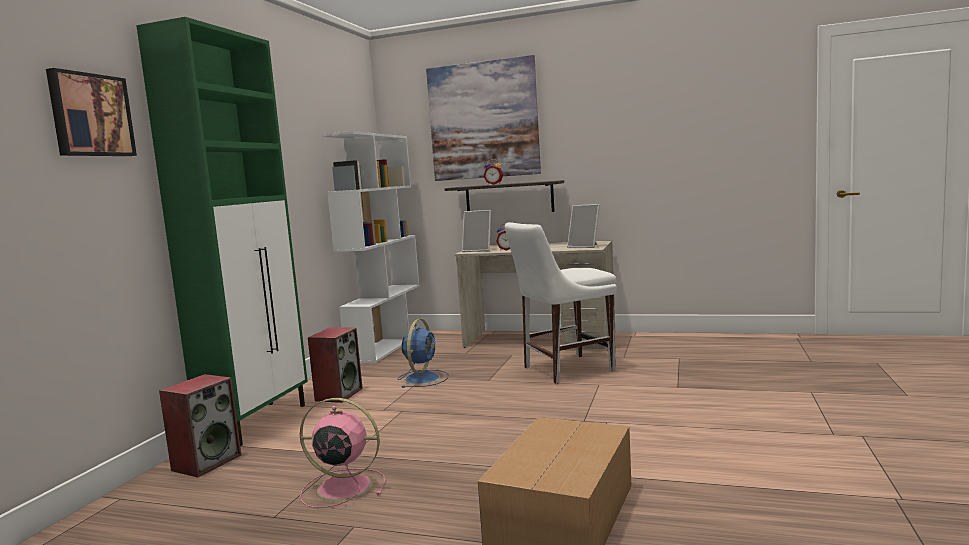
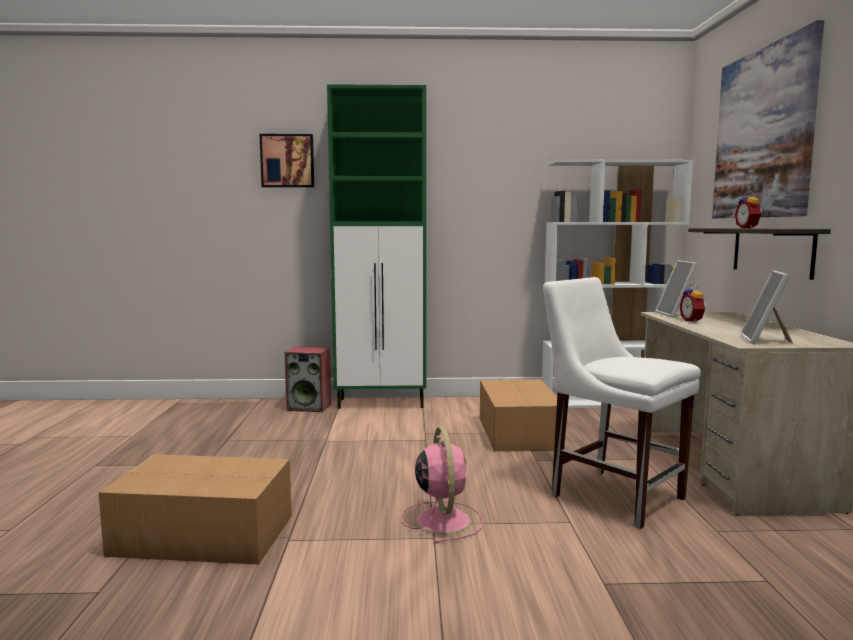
camera: 70 degrees right, 0 degrees up
(338, 394) = (454, 412): speaker -> none
(342, 487) = (267, 449): pink fan -> pink fan (442, 519)
(423, 378) = (519, 432): blue fan -> cardboard box

